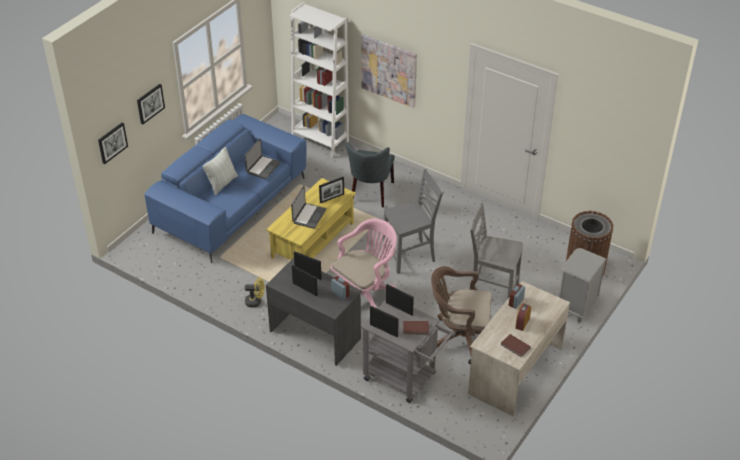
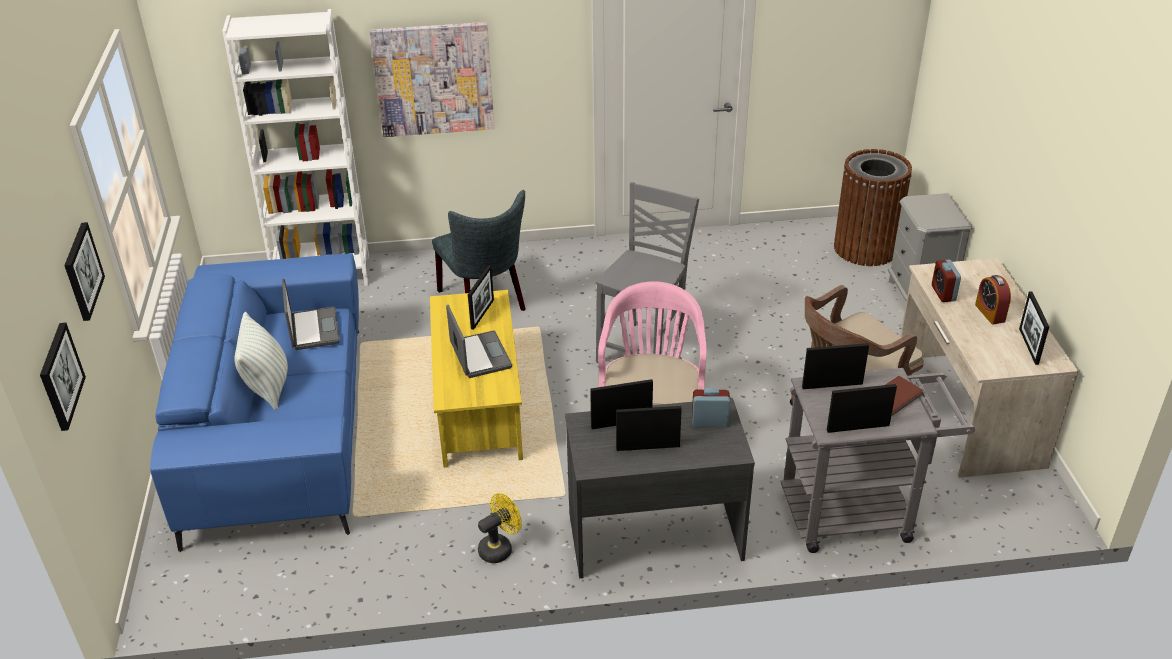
camera: 40 degrees left, 5 degrees down
(492, 291) = (803, 333): grey chair -> none
(515, 346) = (1028, 346): brown book -> picture frame

